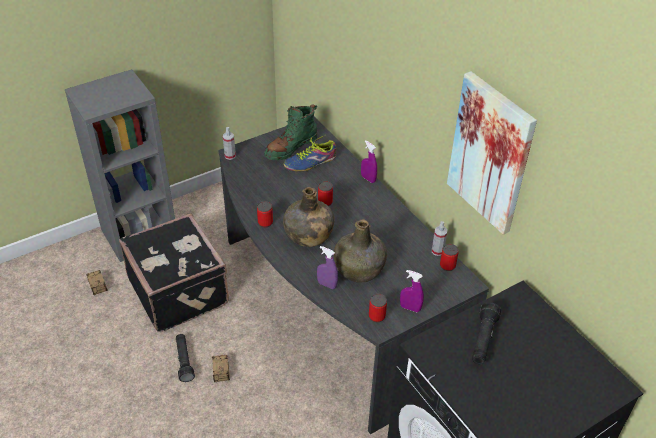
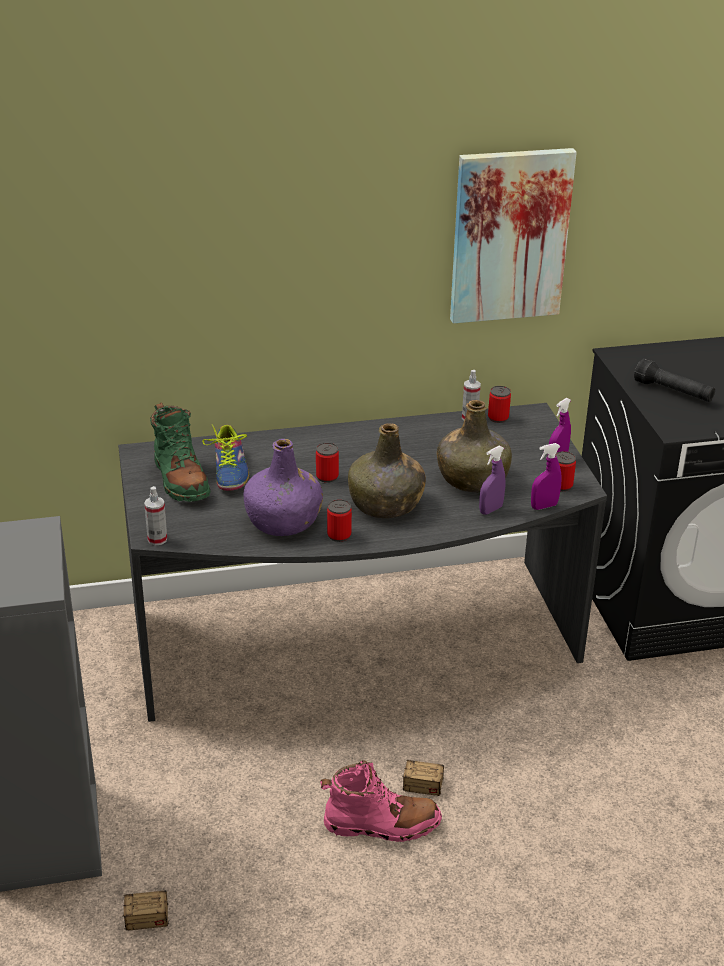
camera: 70 degrees left, 10 degrees down
(180, 290) = (224, 803): black suitcase -> none
(184, 361) = (382, 825): black flashlight -> pink boot
(269, 197) = (284, 521): none -> purple bottle
(368, 179) = (300, 433): purple spray bottle -> purple spray bottle (544, 506)

